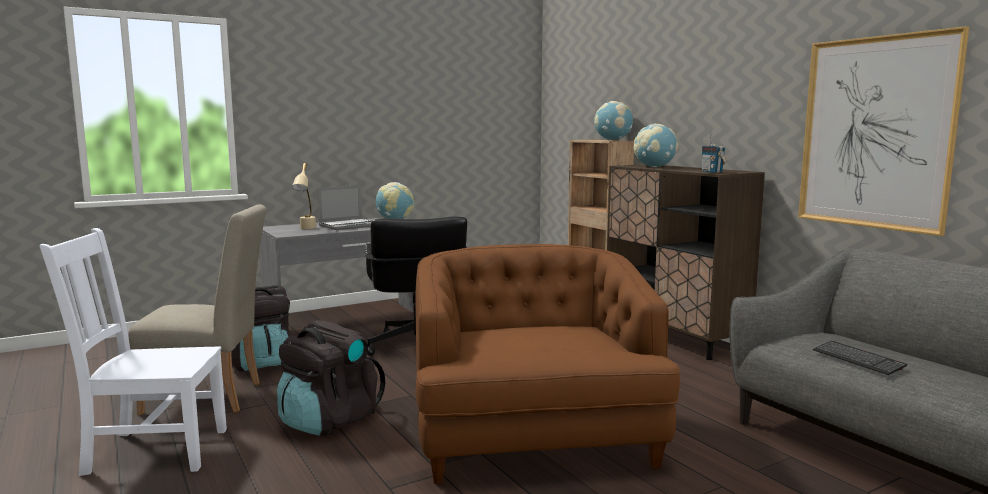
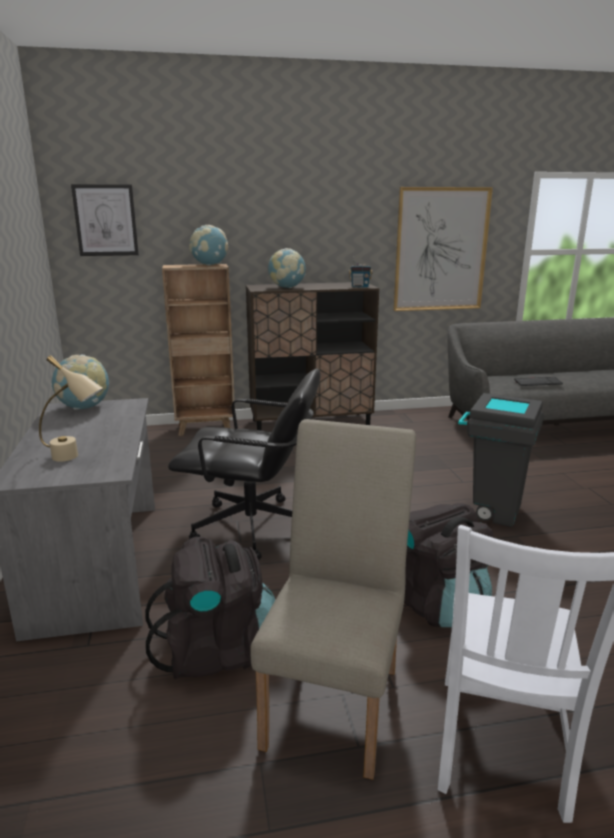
camera: 70 degrees left, 10 degrees up
(349, 226) = (89, 432): laptop -> none
(532, 437) = (491, 511): brown armchair -> grey trash can
(569, 100) = (106, 220): none -> picture

